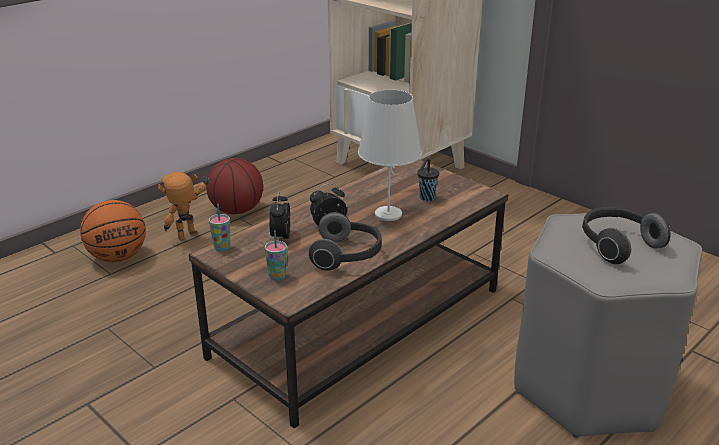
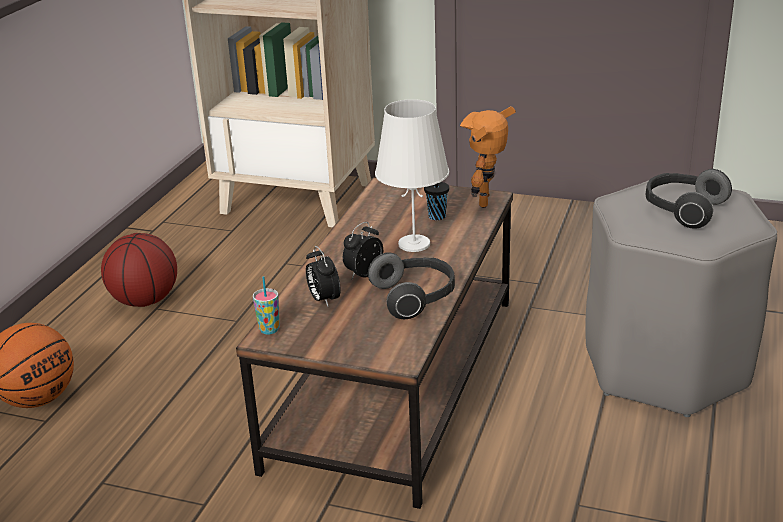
camera: 25 degrees left, 0 degrees up
(190, 237) = (113, 348): toy robot -> toy robot (489, 202)
(277, 276) = (363, 340): cup -> none

